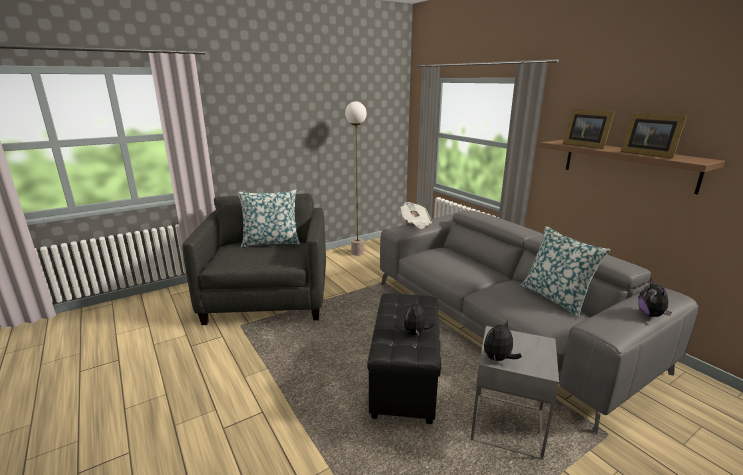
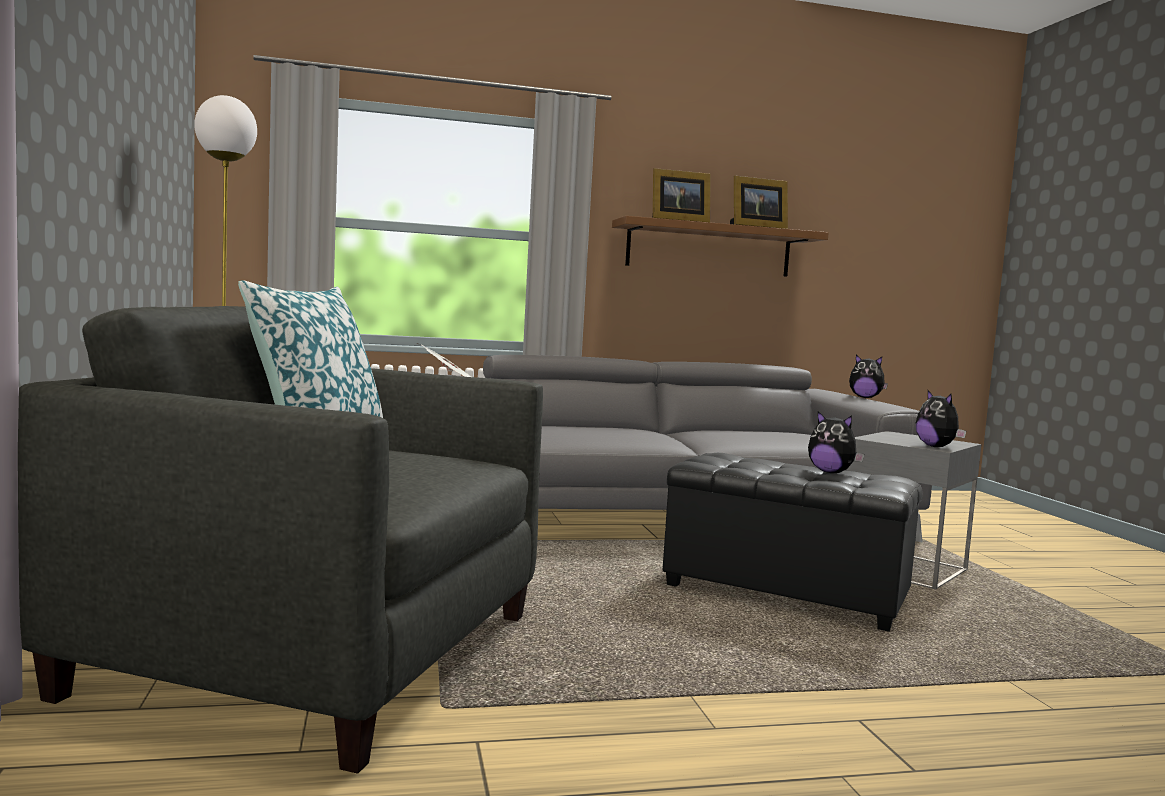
camera: 70 degrees left, 15 degrees down
(555, 298) = (751, 429): pillow -> none

